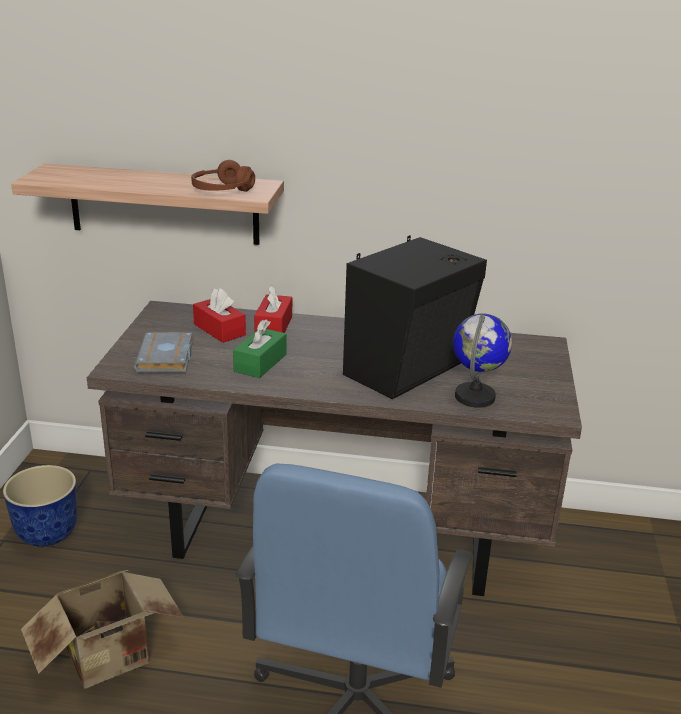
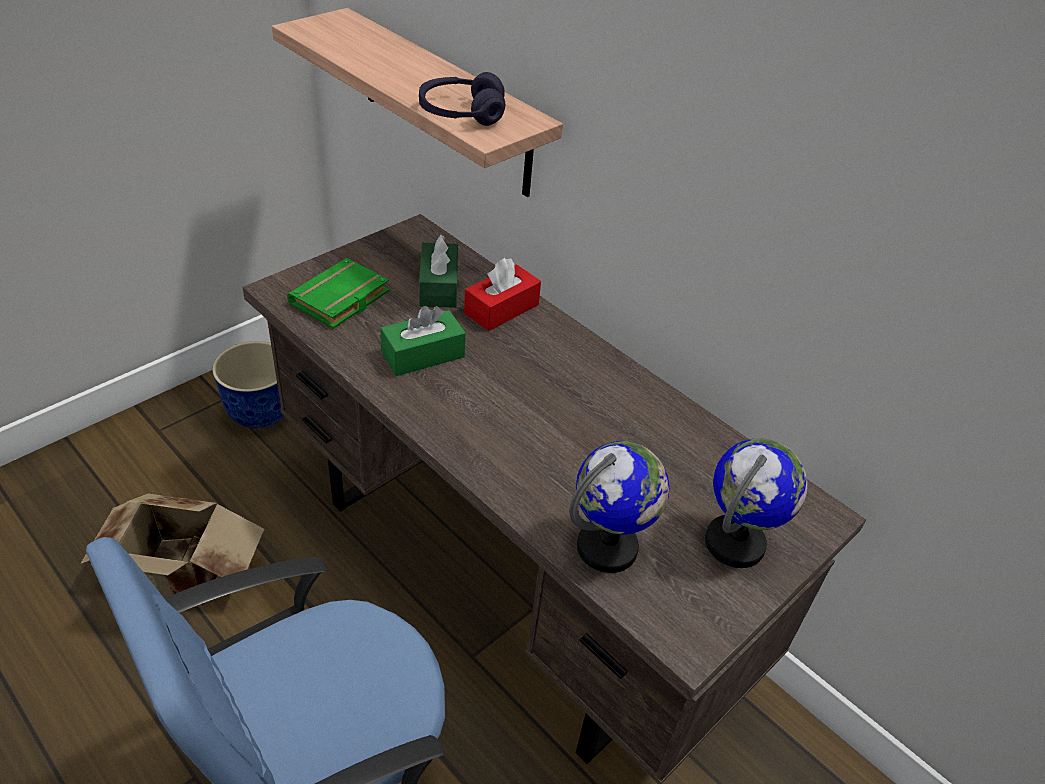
camera: 35 degrees right, 15 degrees up
(167, 358) = (340, 300): grey book -> green book
(219, 330) = (438, 286): red tissue box -> green tissue box
(222, 190) = (461, 114): brown headphones -> purple headphones
(409, 370) = (576, 457): black speaker -> none
(527, 369) = (735, 543): none -> globe

